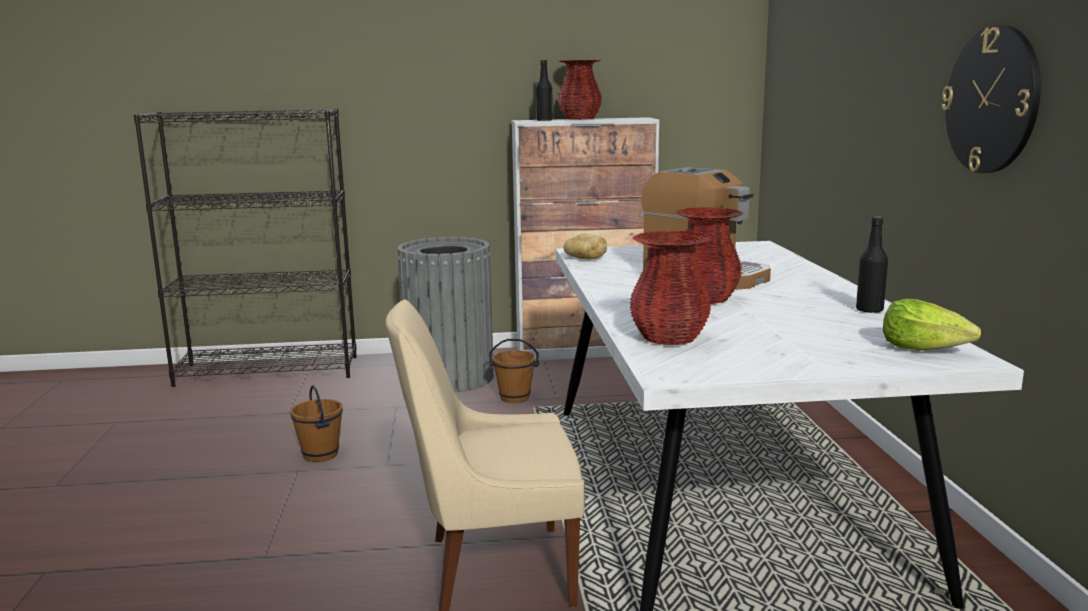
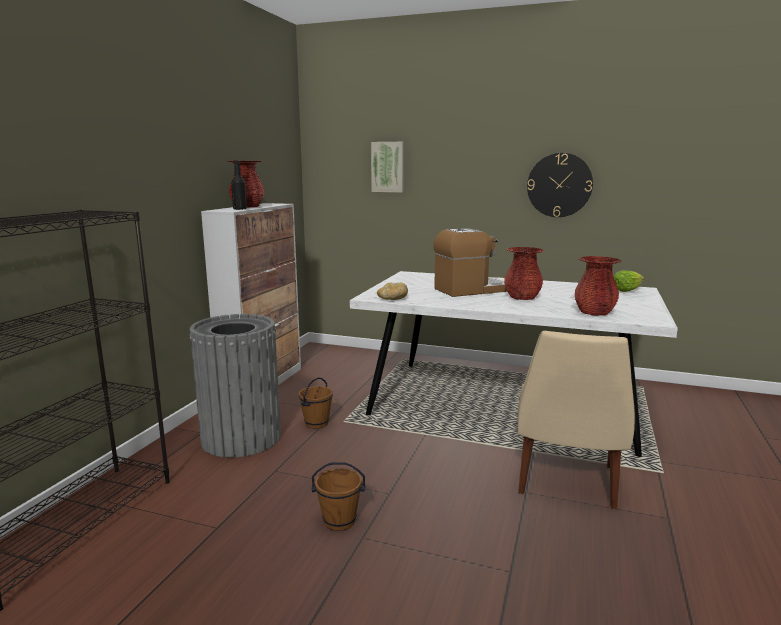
camera: 65 degrees left, 0 degrees up
(821, 65) = (388, 167): none -> picture
(869, 310) = (562, 284): black bottle -> none

